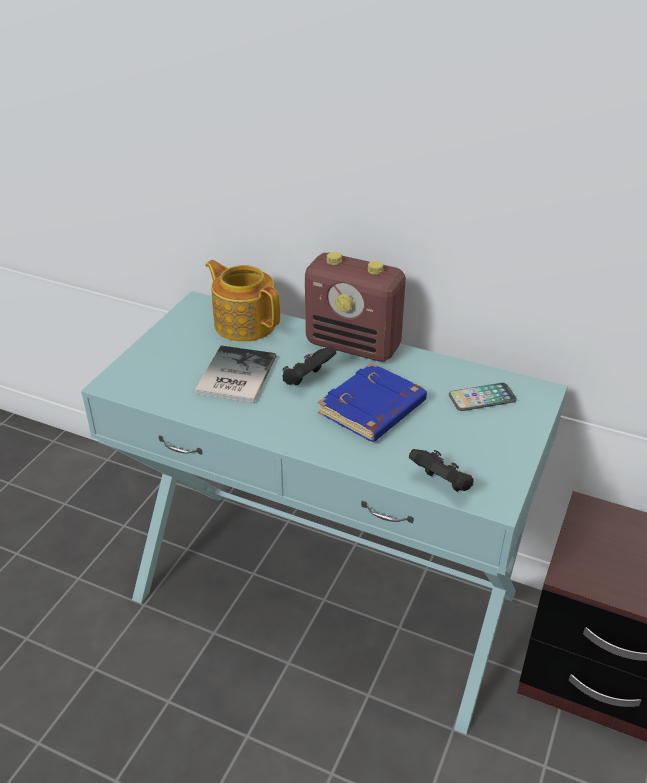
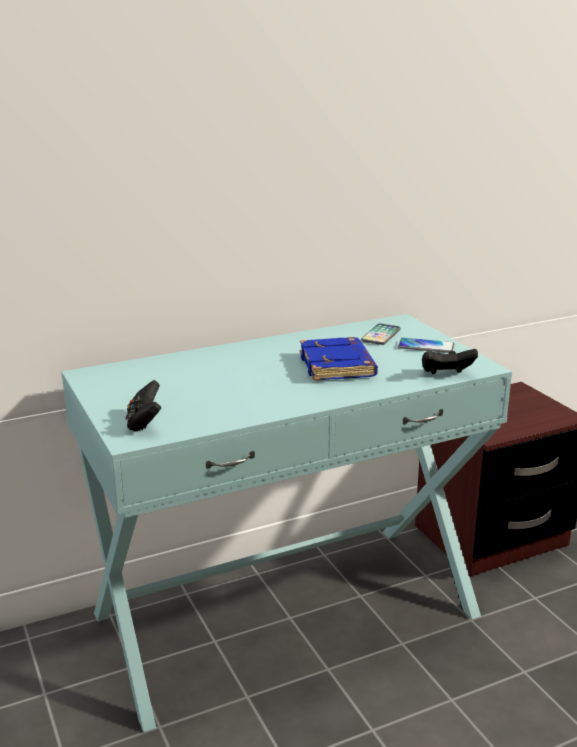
camera: 50 degrees left, 15 degrees down
(233, 376) = (213, 393): book -> none
(244, 323) = (152, 368): teapot -> none
(307, 379) = (266, 372): black game controller -> black game controller (144, 422)
(354, 346) = (256, 346): radio -> none
(495, 439) = (426, 346): none -> phone

